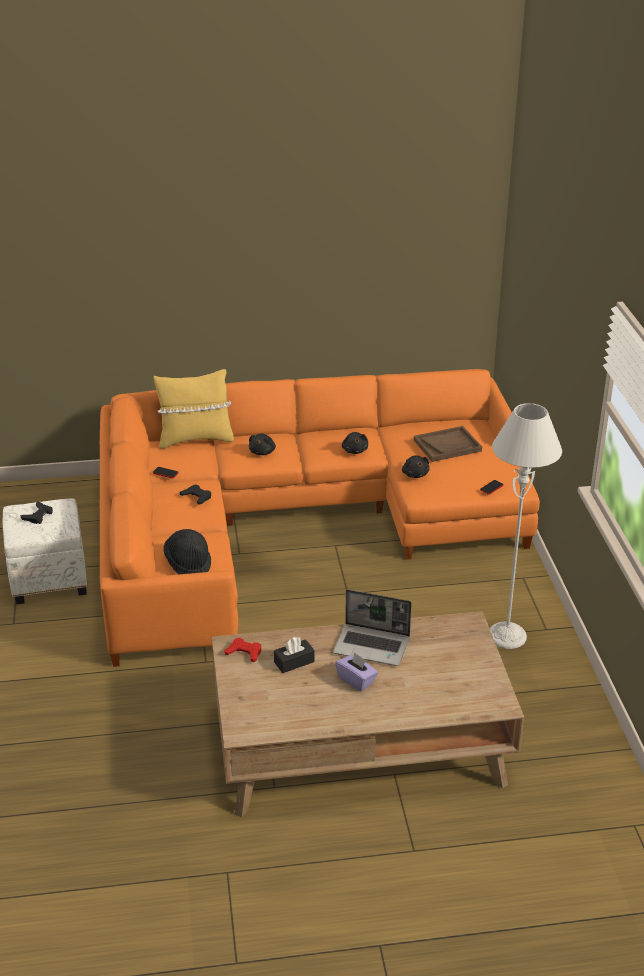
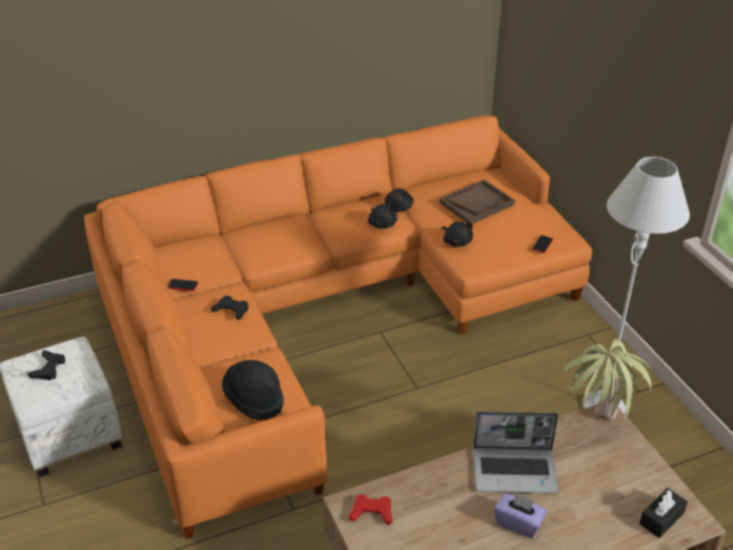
camera: 15 degrees left, 5 degrees up
(195, 439) = (202, 238): yellow pillow -> none
(262, 452) = (283, 241): black plush toy -> black plush toy (399, 207)
(294, 662) = (436, 513): black tissue box -> black tissue box (661, 518)
(454, 630) = (594, 431): none -> potted plant

